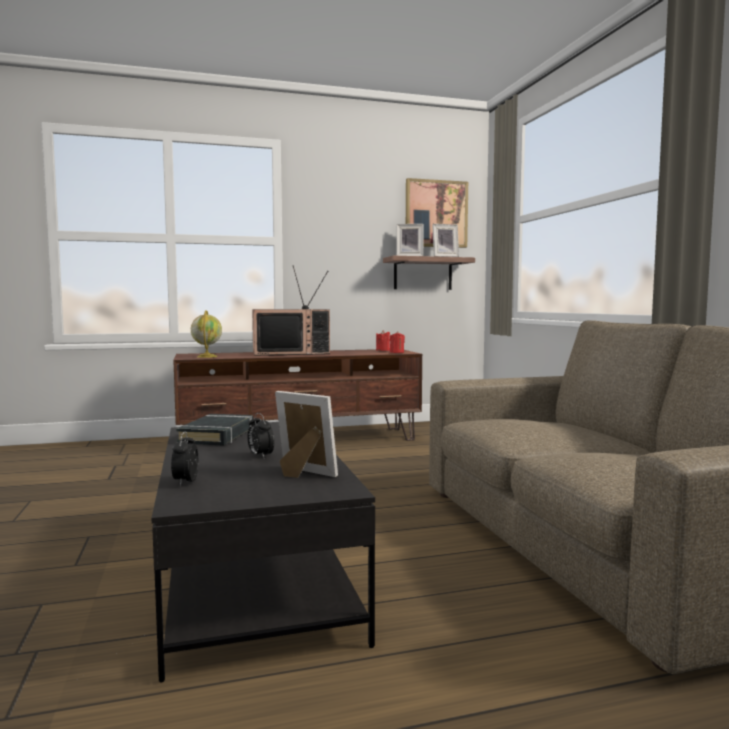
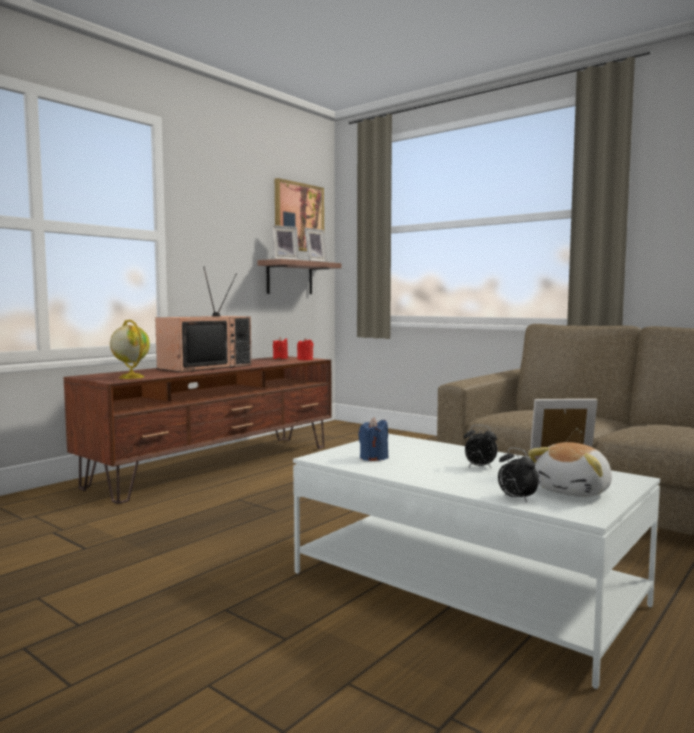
camera: 35 degrees left, 0 degrees up
(218, 436) = (373, 458): black book -> blue candle
(249, 488) = (574, 491): none -> plush toy
(254, 574) = (464, 588): black coffee table -> white coffee table

